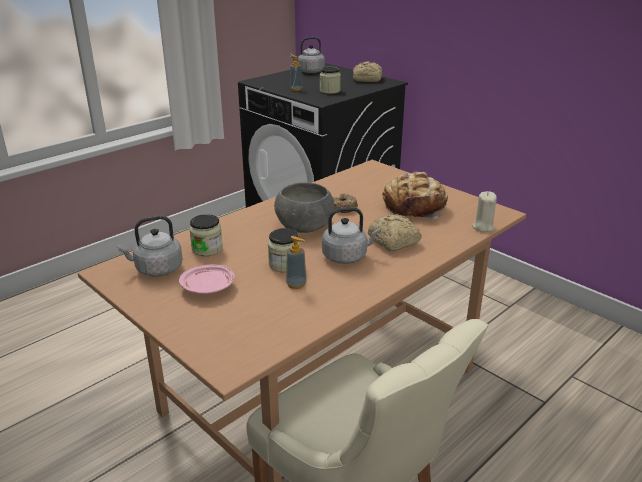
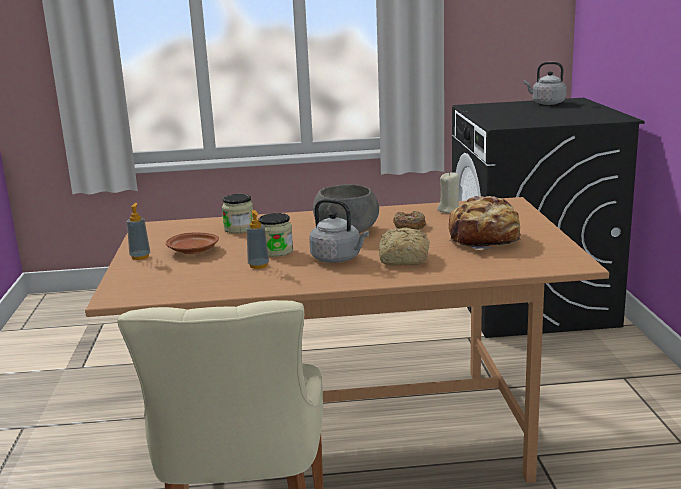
camera: 40 degrees right, 10 degrees down
(156, 269) = (181, 232): grey kettle -> none
(208, 287) = (193, 251): pink plate -> brown plate
(296, 89) = (494, 115): soap dispenser -> soap dispenser (140, 257)
(330, 91) = (528, 119): jar -> none
(368, 79) = (599, 114): bread -> none
(483, 227) = (526, 269): beige candle -> beige candle (449, 210)

